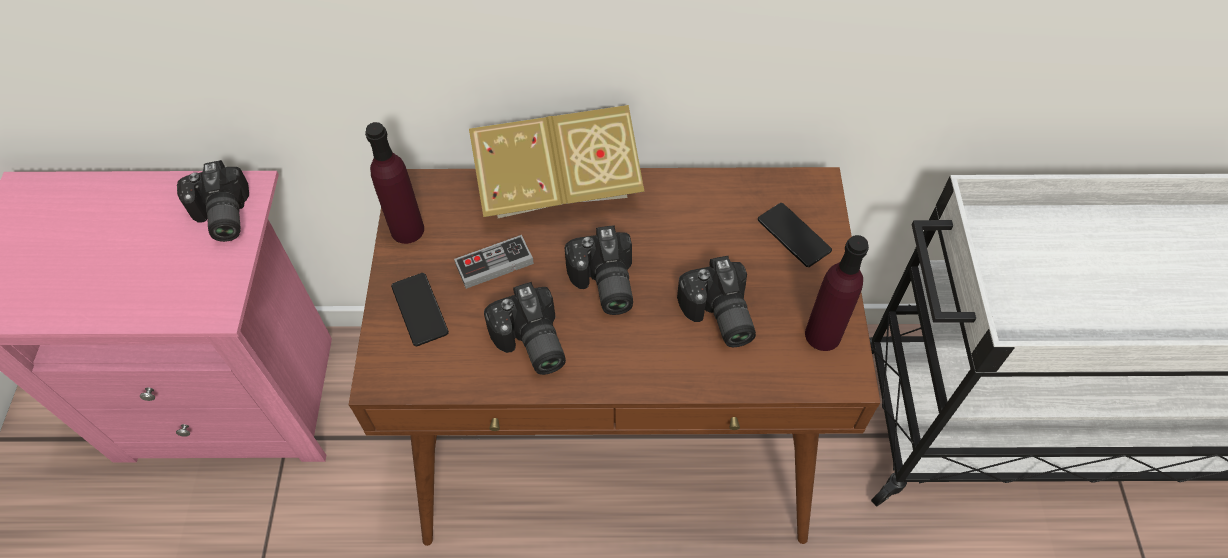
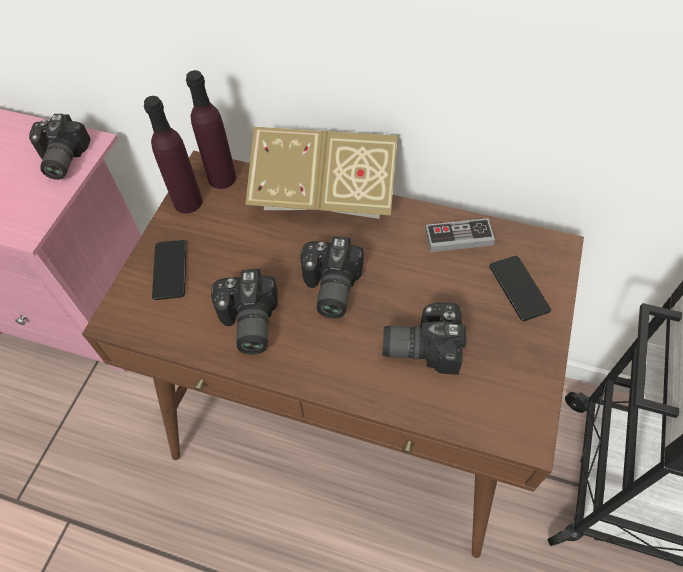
camera: 20 degrees right, 0 degrees up
(494, 264) = (245, 247): game controller -> game controller (458, 238)
(717, 316) = (421, 344): camera -> camera turned 90 degrees clockwise
(823, 335) = (515, 388): purple bottle -> purple bottle (222, 178)

